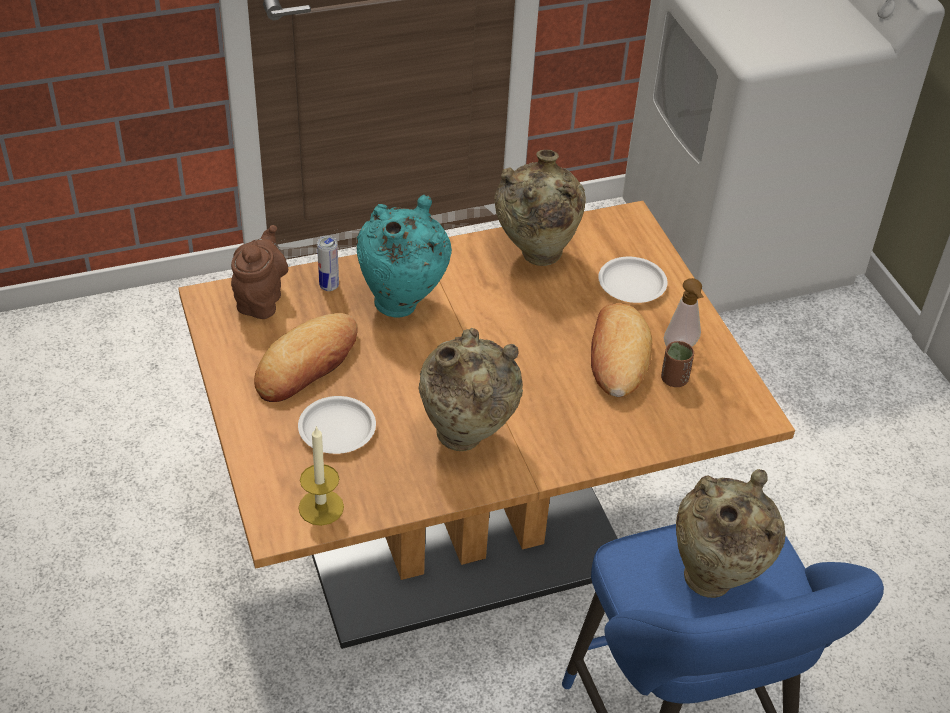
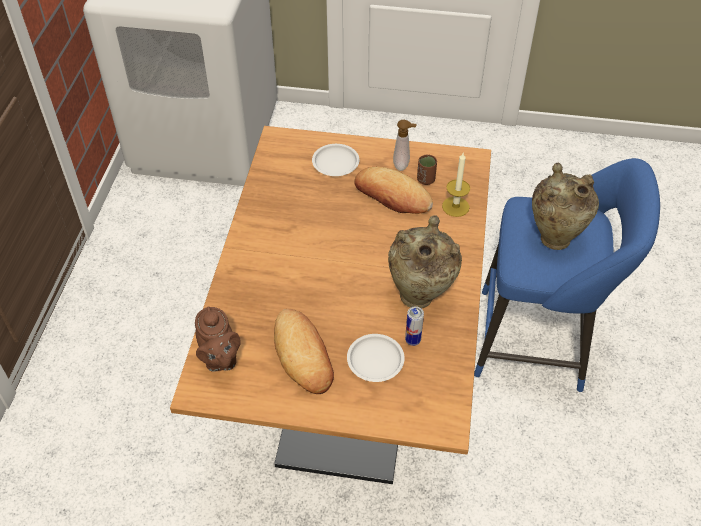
camera: 60 degrees left, 5 degrees up
(261, 299) = (219, 359): brown teapot -> brown teapot turned 150 degrees counterclockwise
(321, 507) = (440, 394): candle -> candle (455, 206)
(329, 286) = (233, 314): can -> can (413, 340)
(403, 303) = (278, 280): turquoise vase -> none
(535, 256) = (279, 196): beige vase -> none

